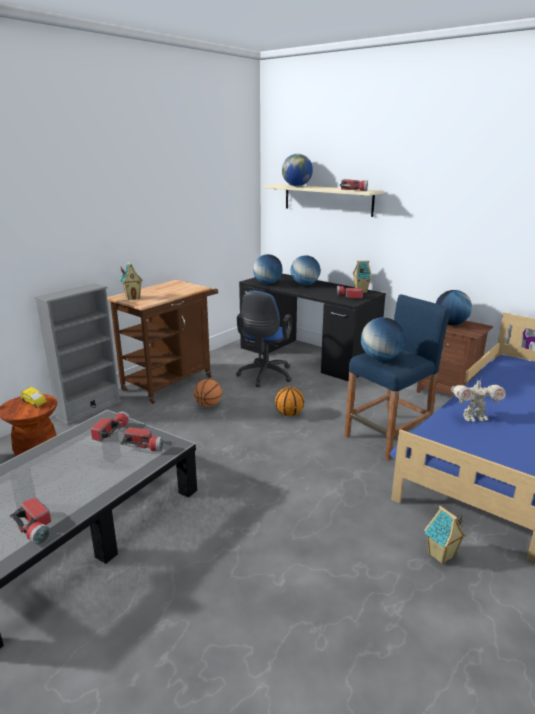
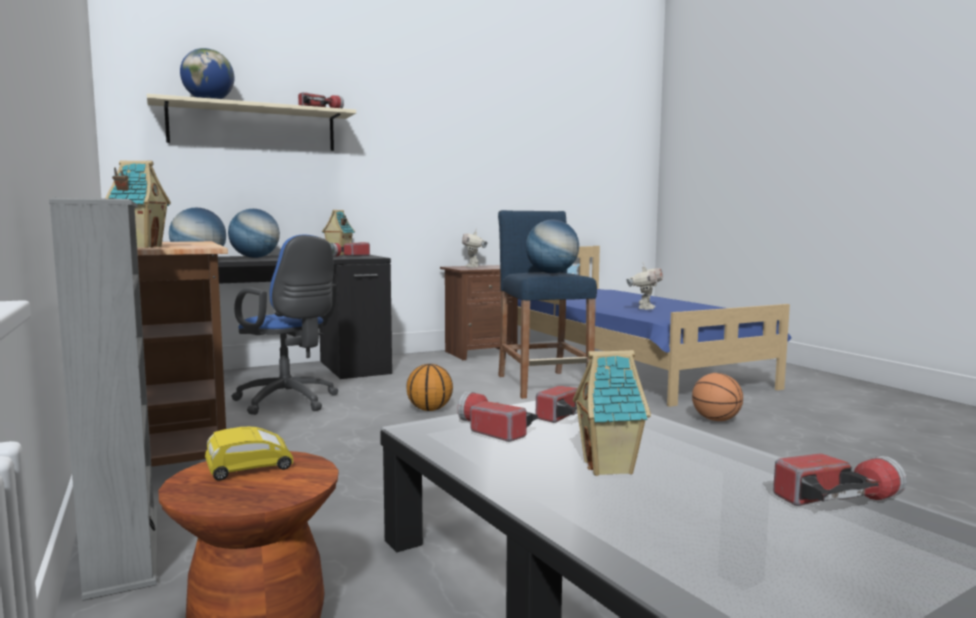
camera: 65 degrees left, 15 degrees down
(208, 405) = (320, 445): basketball -> basketball (716, 420)
(441, 556) = (770, 410): toy house -> toy house (610, 468)
(450, 324) = (473, 267): globe -> toy robot

